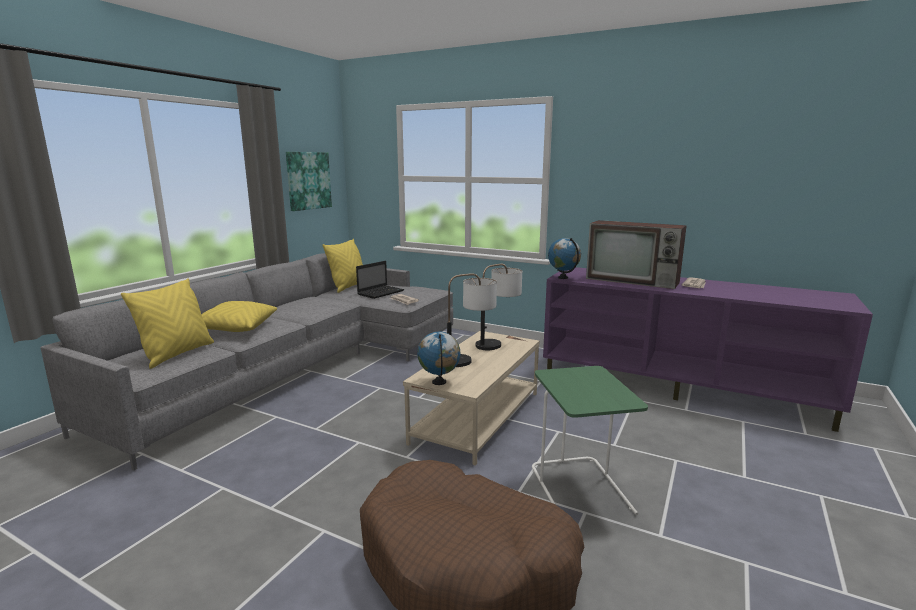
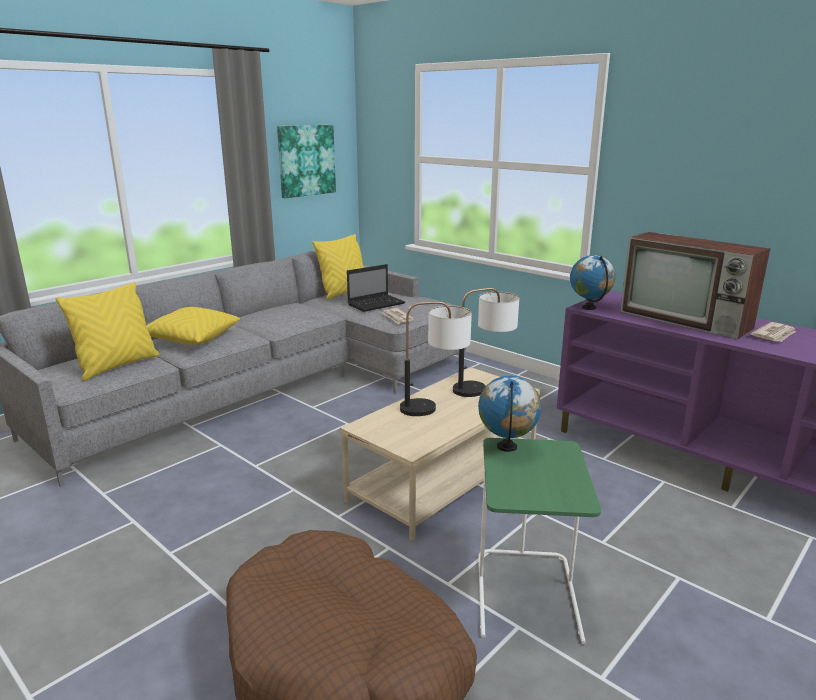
camera: 15 degrees right, 5 degrees up
(439, 382) = (380, 434): globe -> globe (507, 447)

